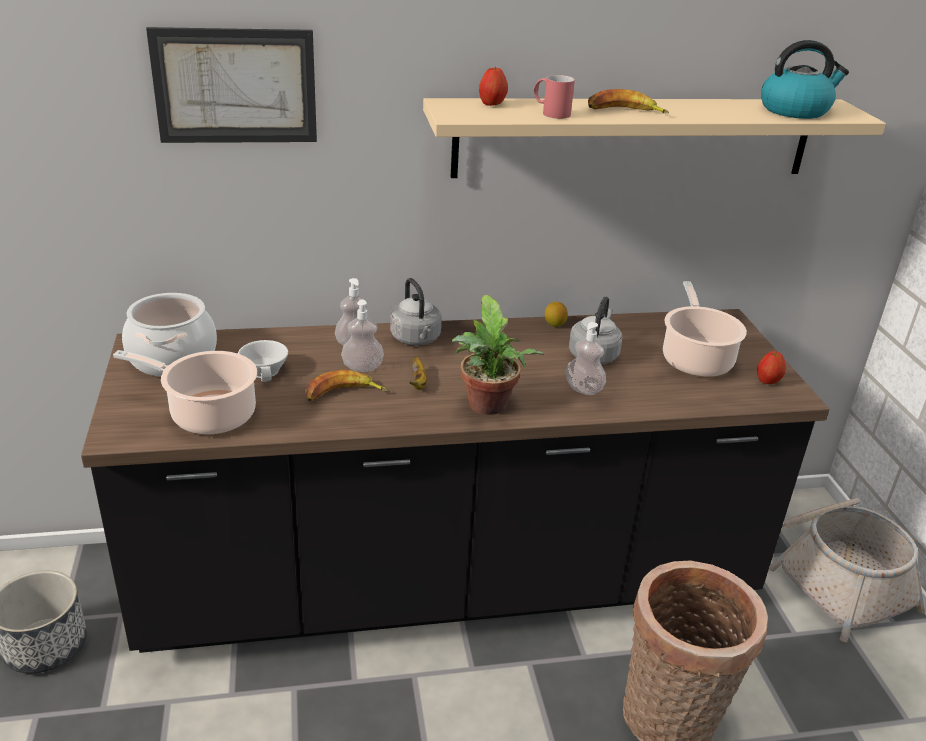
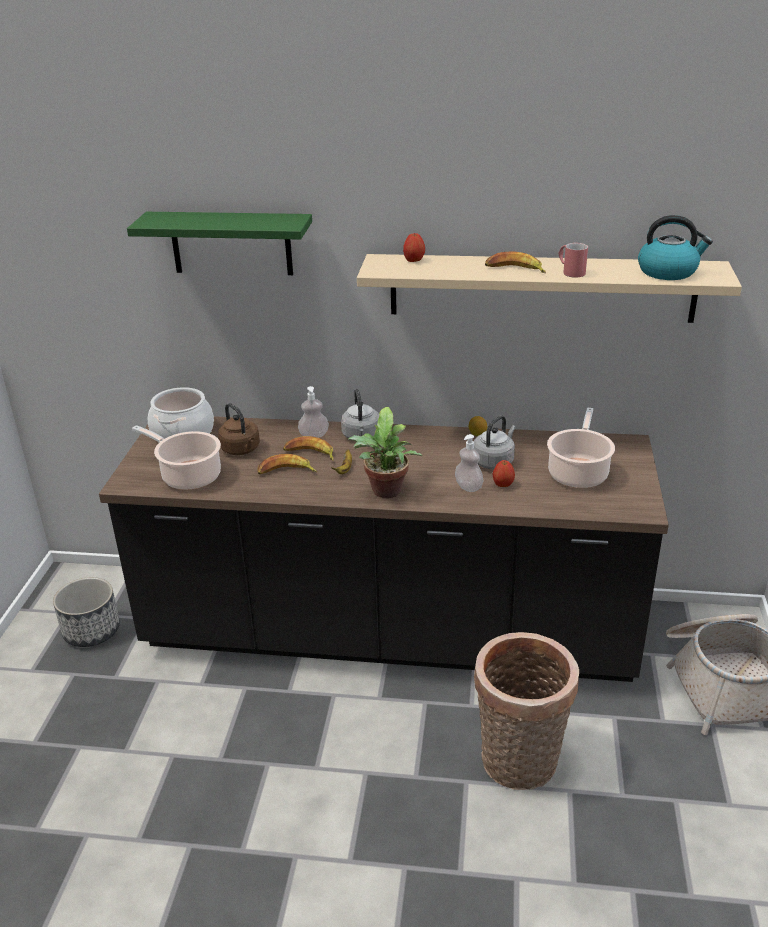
camera: 20 degrees right, 0 degrees up
(235, 86) = (231, 243): picture -> green shelf
(266, 371) = (241, 450): white cup -> brown kettle
(362, 367) = (310, 454): soap dispenser -> banana
(550, 113) = (453, 269): red mug -> red mug (570, 272)
(767, 381) = (628, 497): apple -> apple (503, 485)

